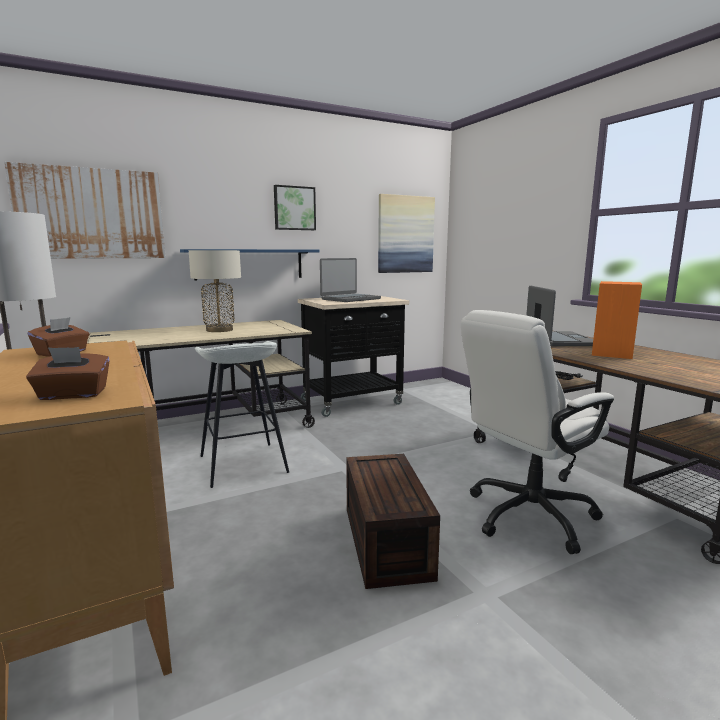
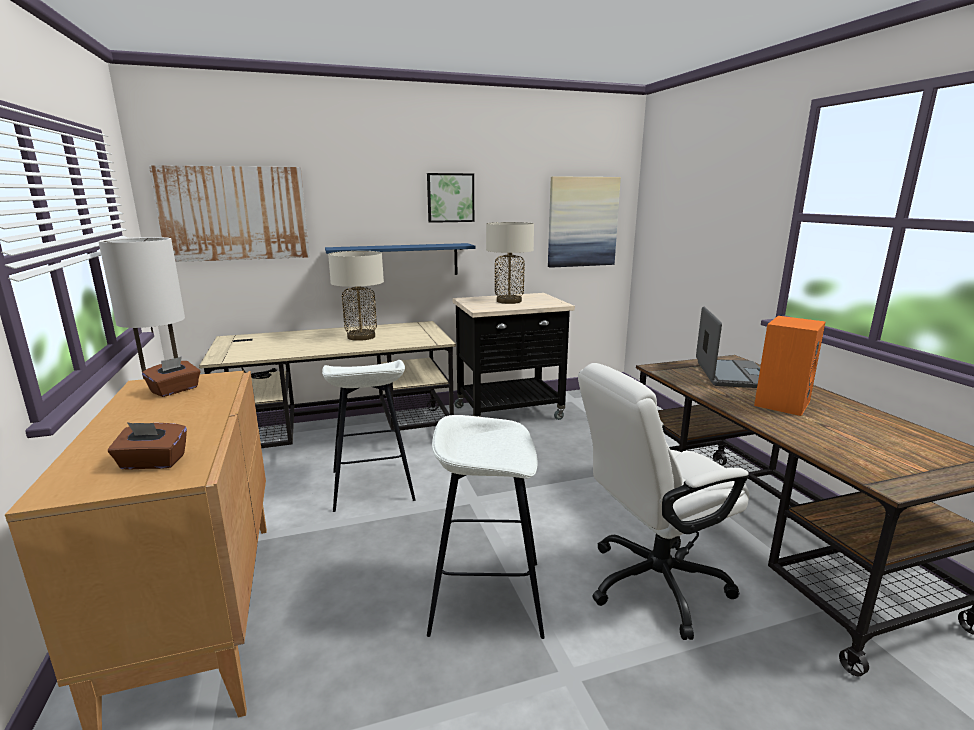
camera: 10 degrees right, 5 degrees up
(350, 299) = (509, 301): laptop -> table lamp
(384, 540) = (486, 596): brown storage box -> white stool

